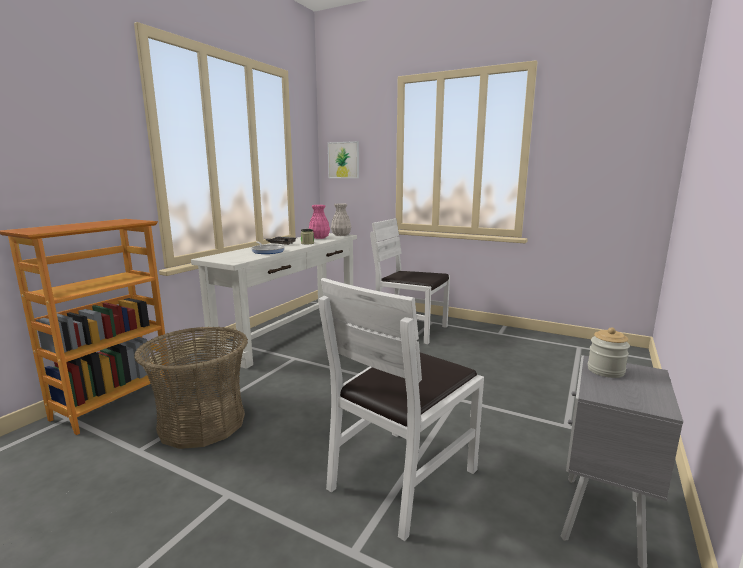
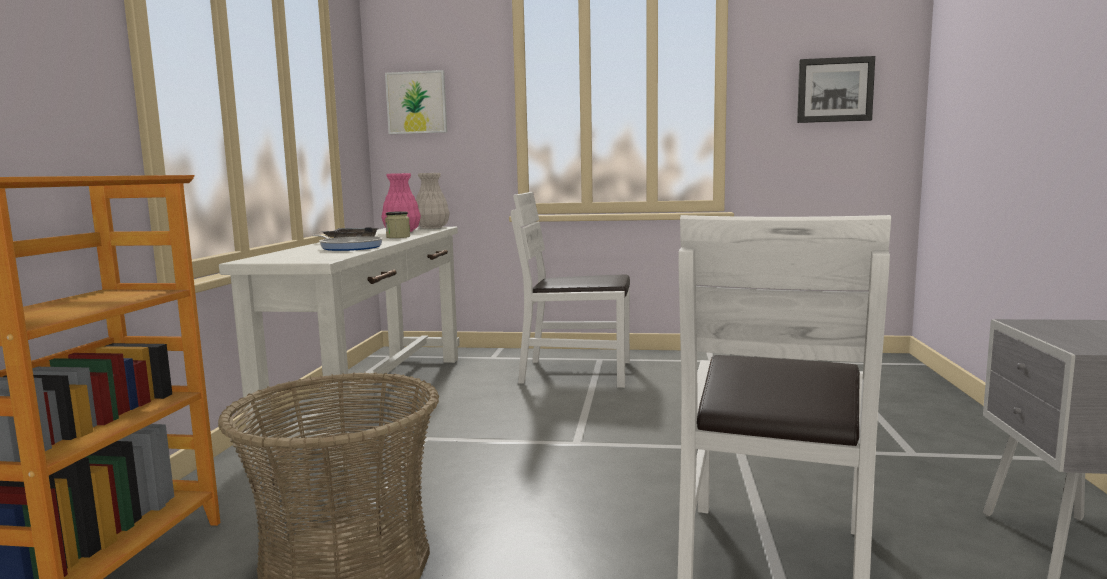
camera: 20 degrees left, 5 degrees down
(605, 370) = (1048, 328): jar -> none
(607, 158) = (834, 90): none -> picture

